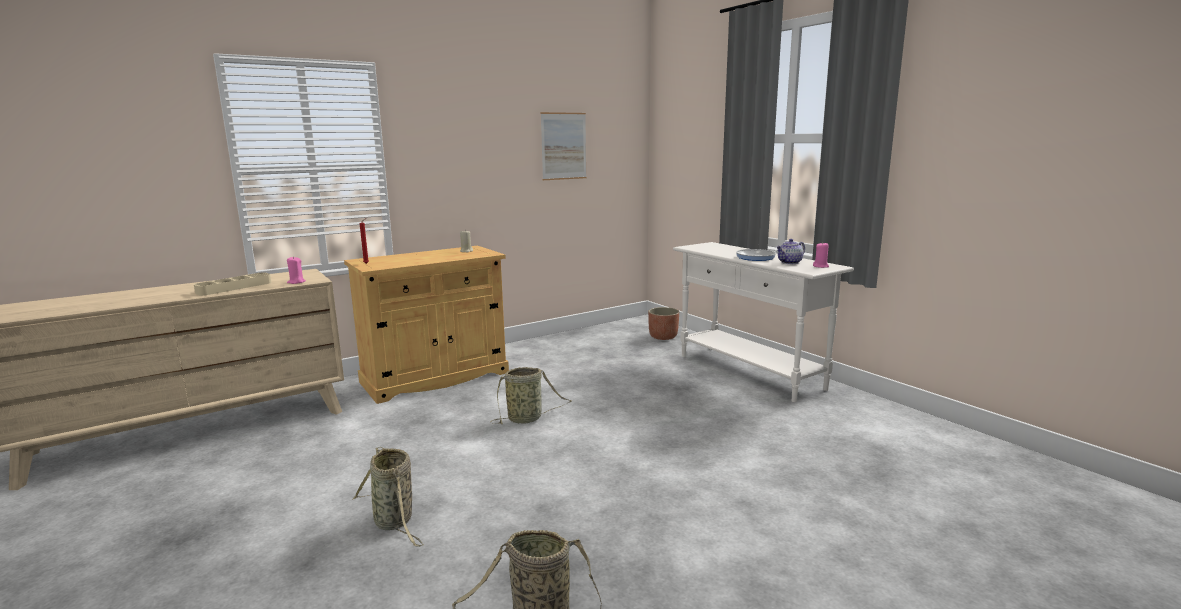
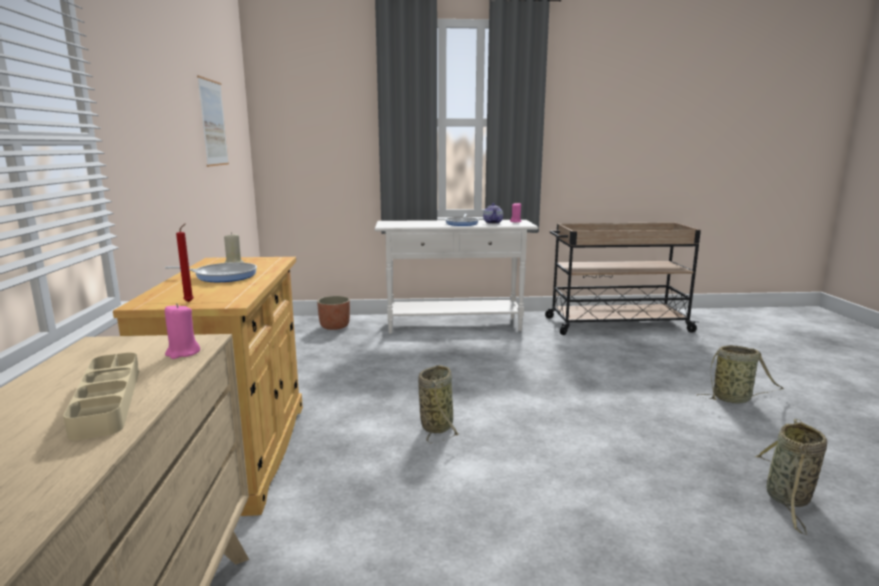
camera: 60 degrees left, 0 degrees up
(395, 522) = (613, 550): basket -> basket (734, 399)
(429, 256) = (222, 276): none -> frying pan
(930, 448) = (615, 324): none -> beige cart

